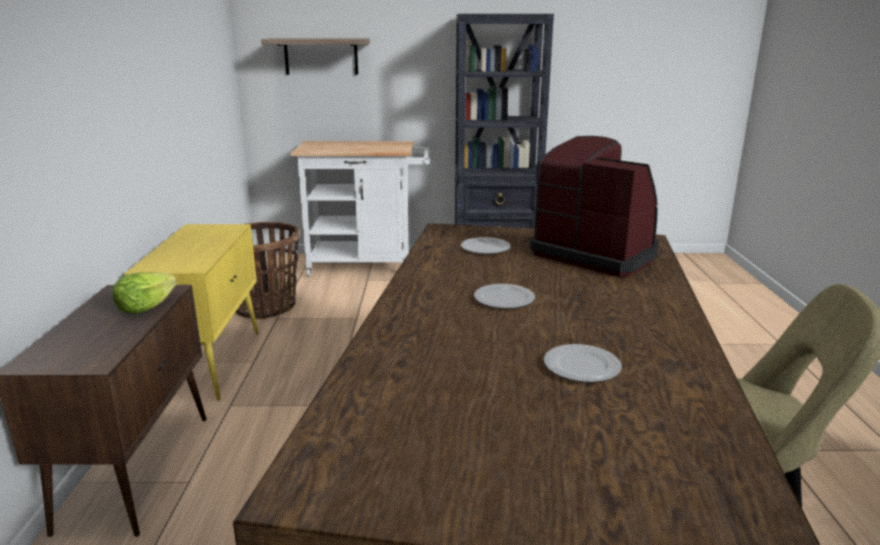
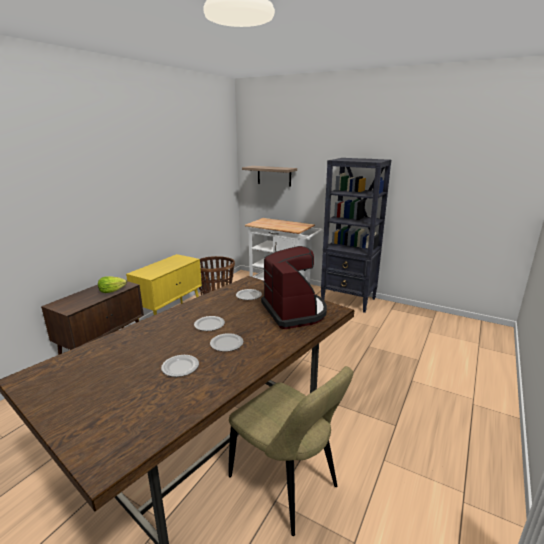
camera: 30 degrees right, 0 degrees up
(586, 316) = (227, 344): none -> plate

